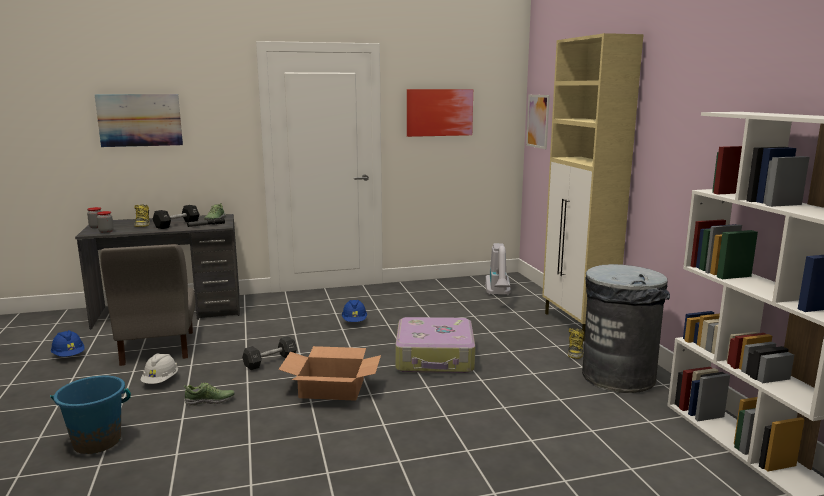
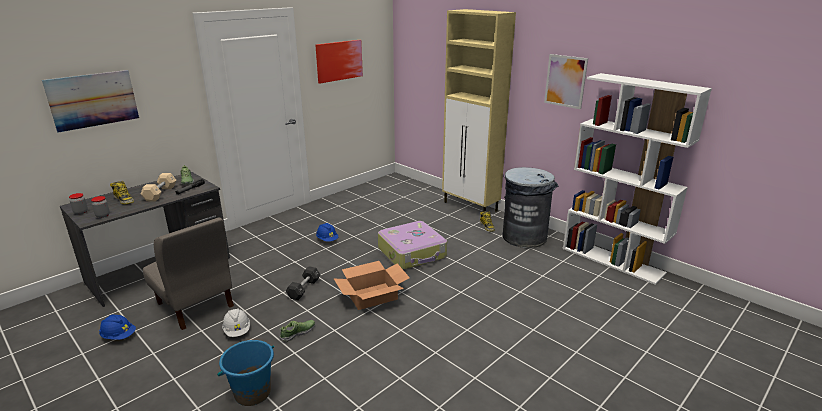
camera: 30 degrees left, 10 degrees up
(177, 224) = (160, 193): black dumbbell -> beige dumbbell
(498, 295) = (402, 194): vacuum cleaner -> none
(538, 121) = (409, 61): picture -> picture (565, 81)

